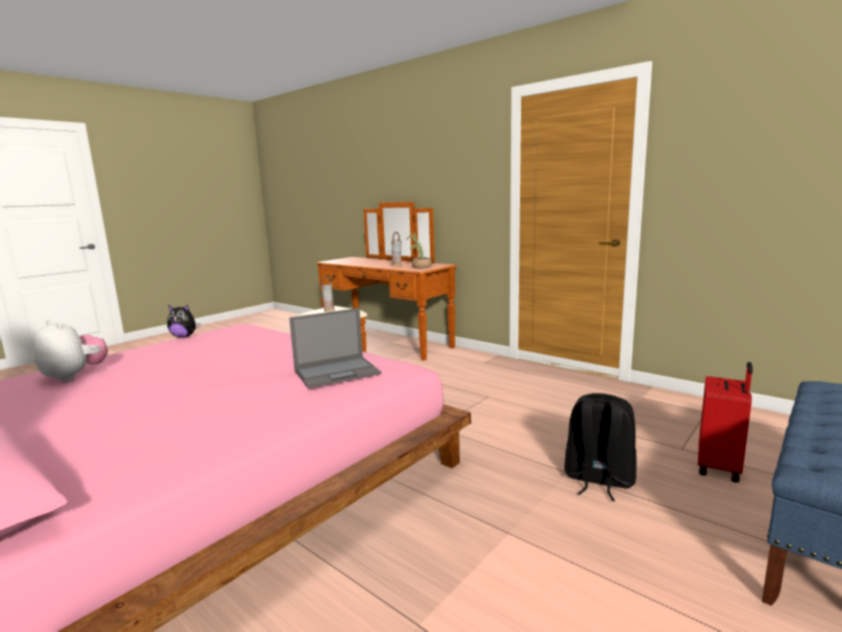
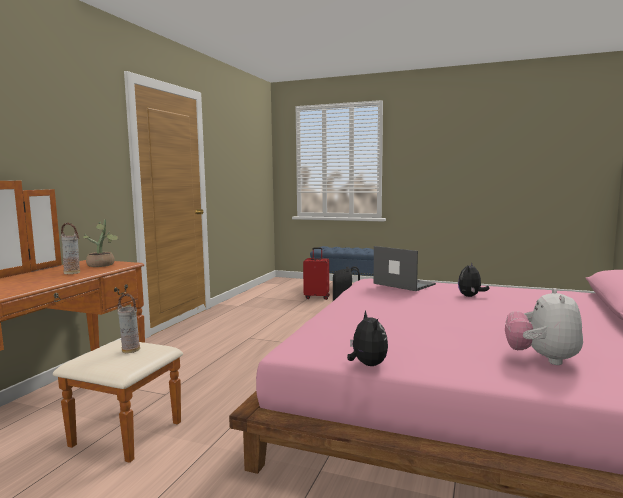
camera: 110 degrees left, 5 degrees down
(236, 401) = (470, 296): none -> plush toy

